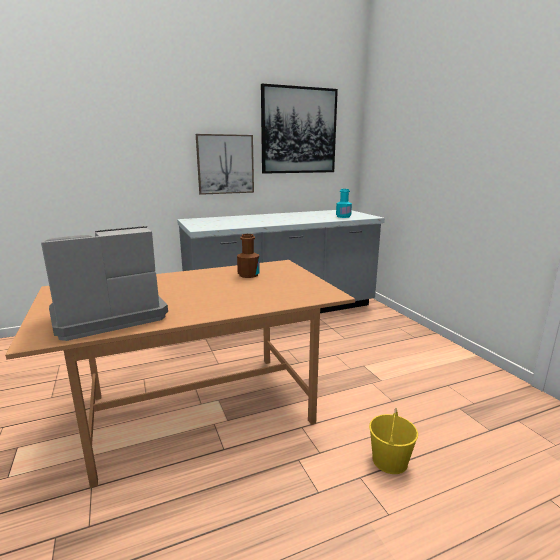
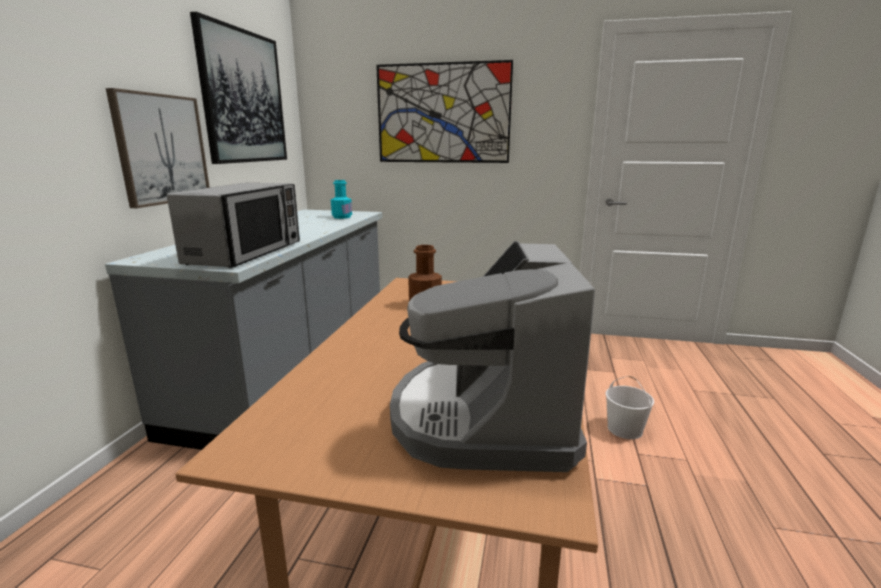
camera: 55 degrees left, 0 degrees up
(224, 225) = (246, 253): none -> microwave
(390, 461) = (625, 429): yellow bucket -> white bucket
(443, 135) = (442, 113): none -> picture

